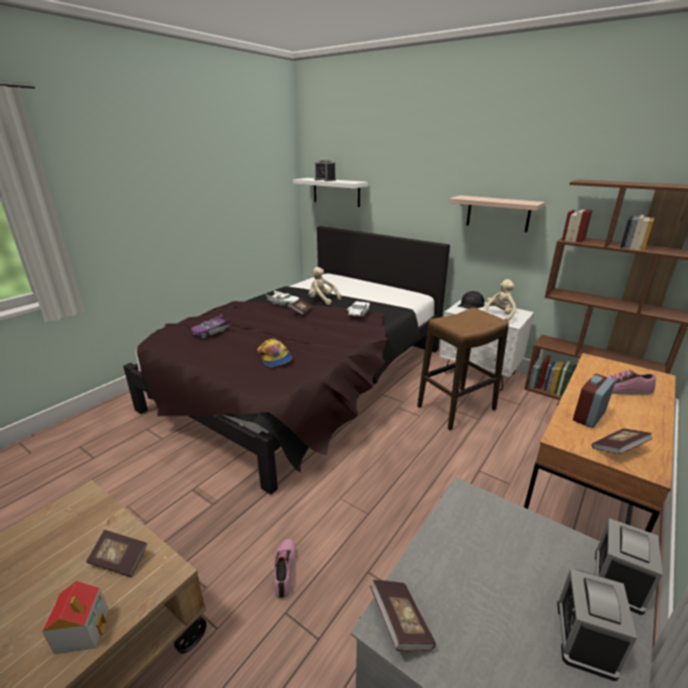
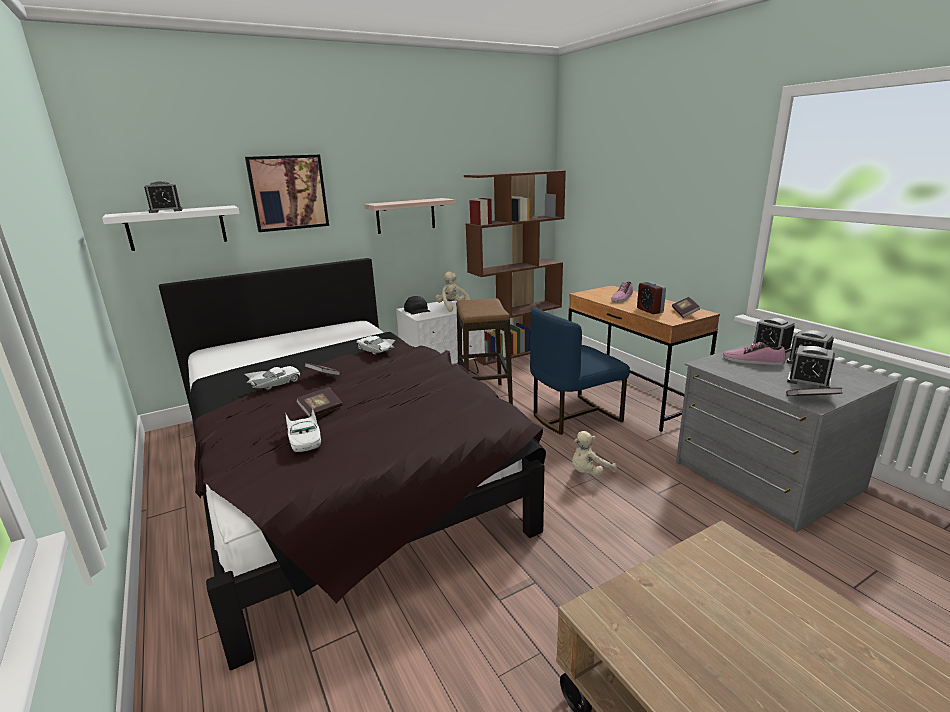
camera: 65 degrees left, 5 degrees down
(82, 630) = (794, 594): toy house -> none
(119, 560) = (708, 571): book -> book (320, 410)
(212, 332) = (304, 439): purple toy car -> white toy car
(275, 358) = (437, 405): cap -> none
(285, 569) = (644, 539): shoe -> shoe (752, 361)
(322, 300) = (296, 364): beige plush toy -> beige plush toy (589, 473)
(403, 177) = (288, 192): none -> picture
(478, 474) = (573, 416): none -> blue chair
(484, 627) = (808, 381): none -> alarm clock

